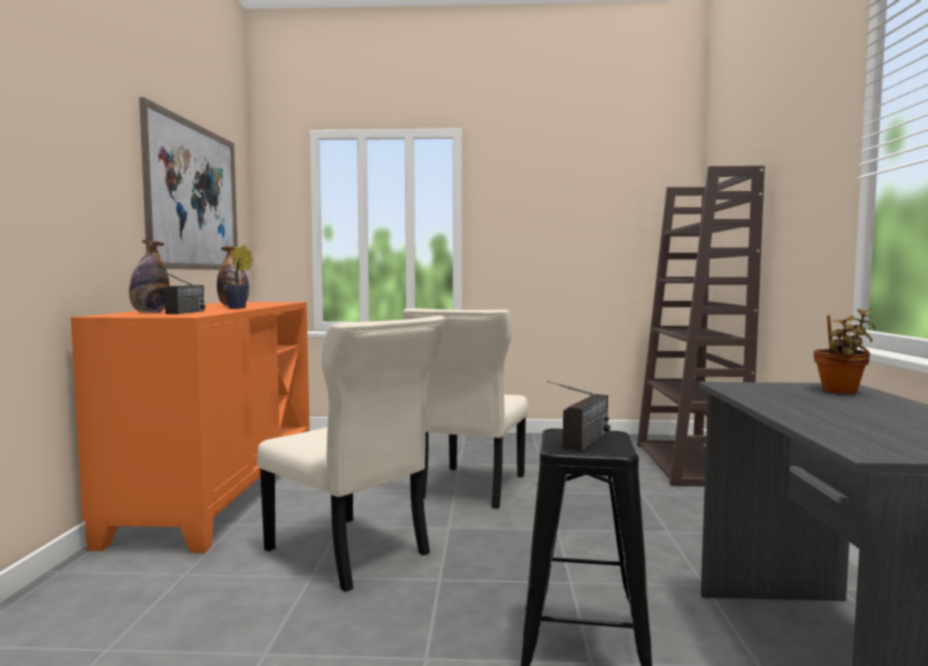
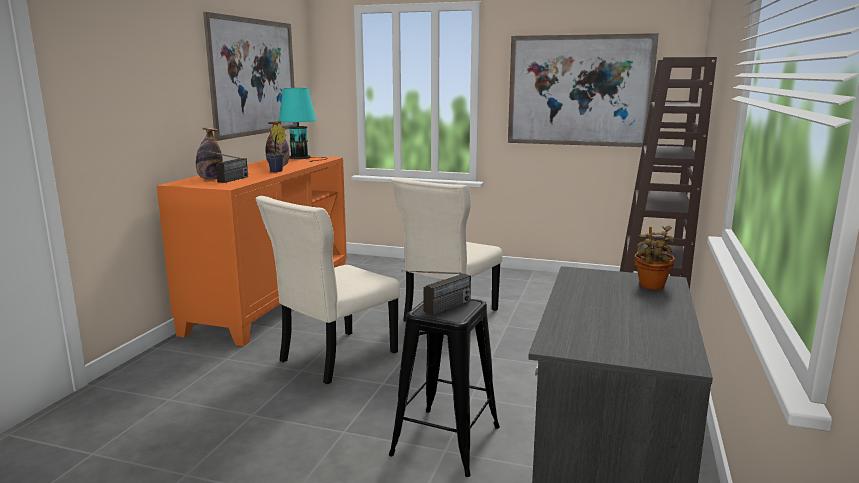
camera: 15 degrees right, 10 degrees up
(253, 302) = (301, 158): none -> turquoise table lamp
(351, 554) = (334, 358): beige chair -> beige chair turned 75 degrees clockwise
(575, 226) = (579, 91): none -> picture

